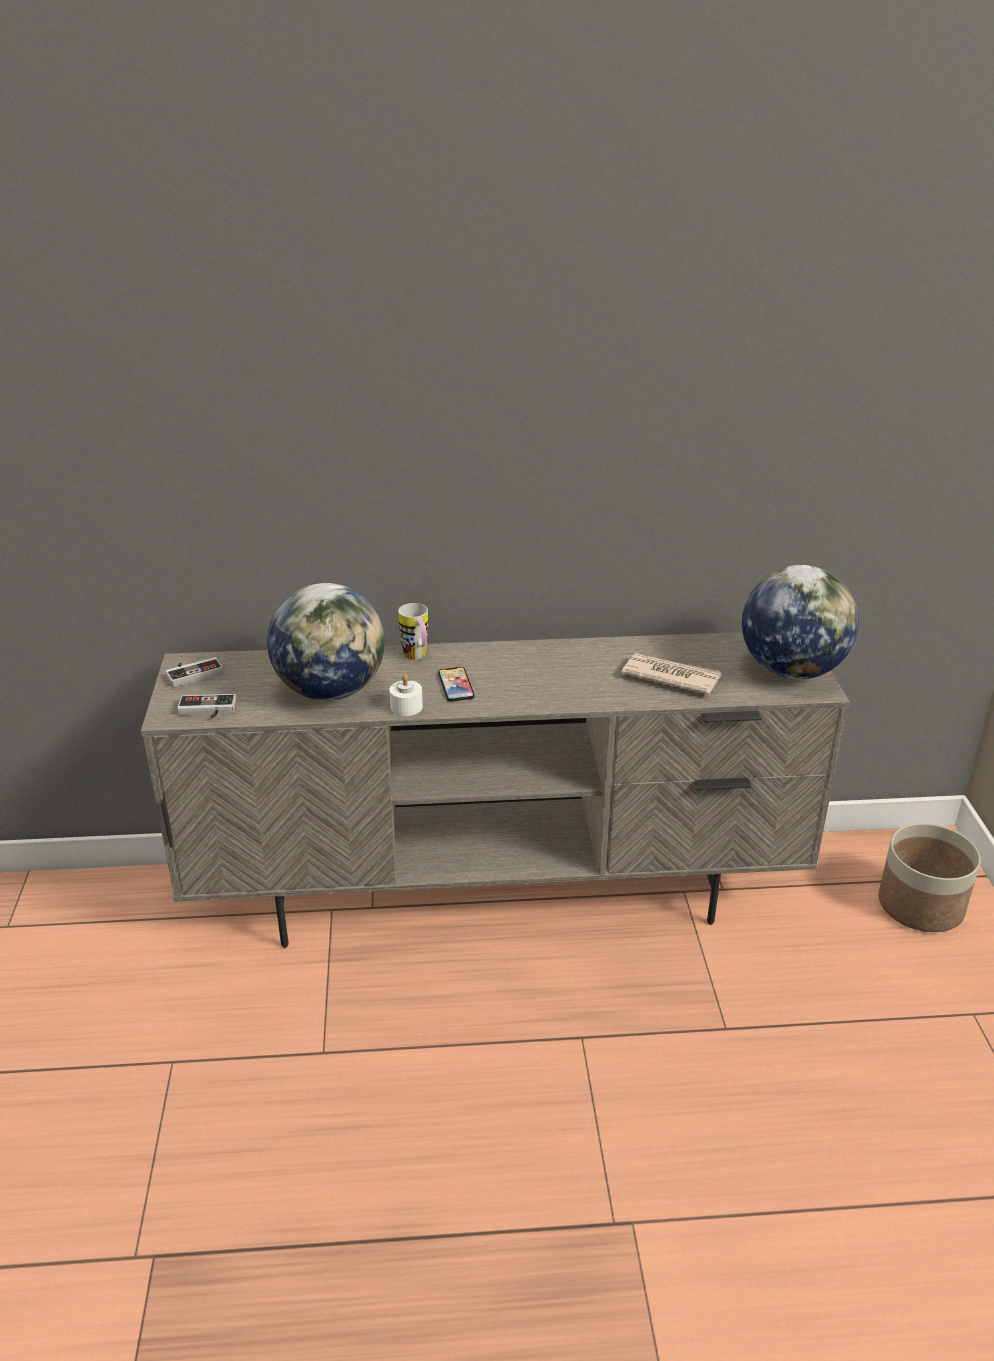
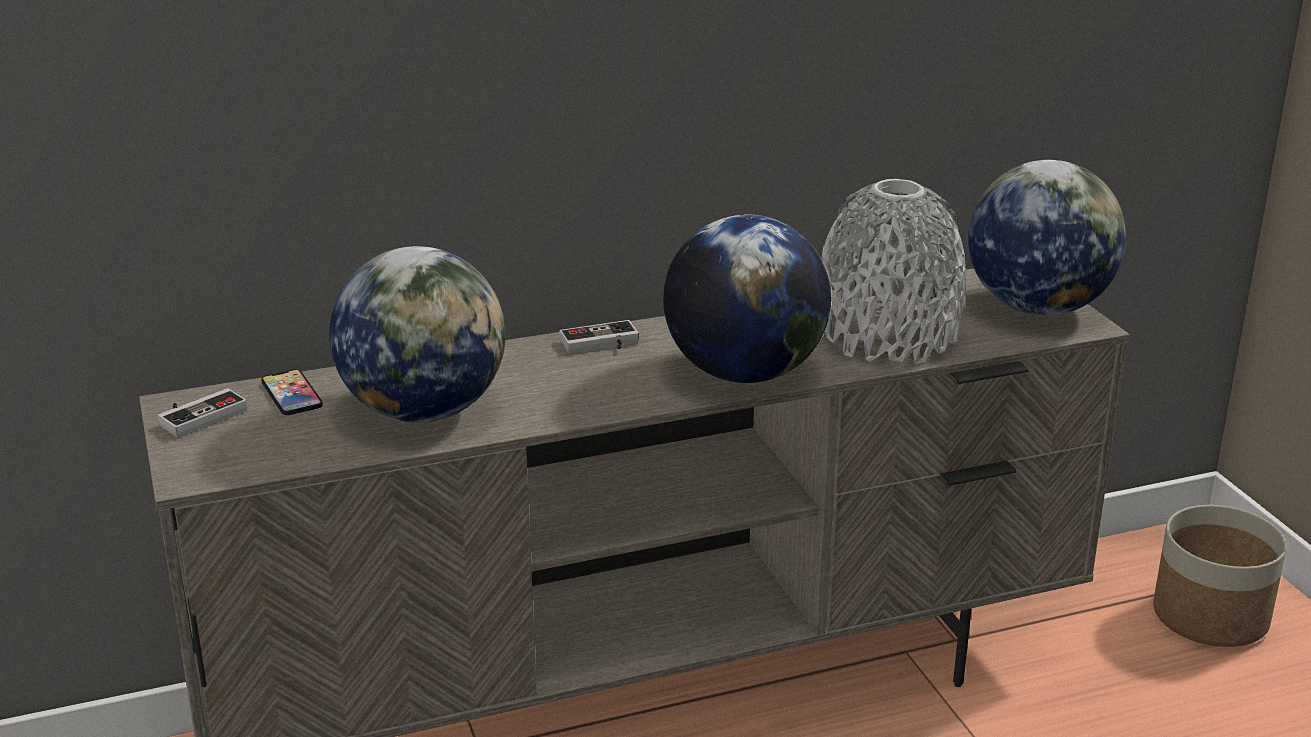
camera: 15 degrees left, 5 degrees down
(206, 711) = (248, 461): game controller -> game controller (601, 345)
(406, 707) = (546, 416): white candle -> none
(417, 658) = (528, 354): mug -> none
(456, 685) = (602, 381): phone -> phone (291, 394)
(554, 693) = (744, 373): none -> globe
(670, 676) = (887, 334): newspaper -> grey vase

